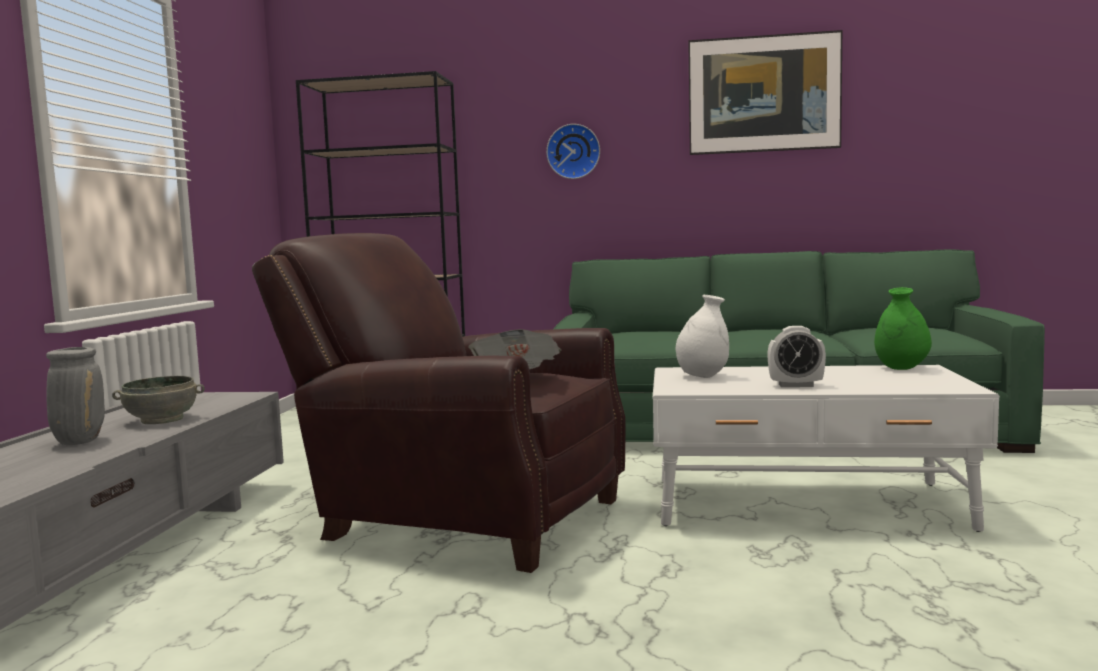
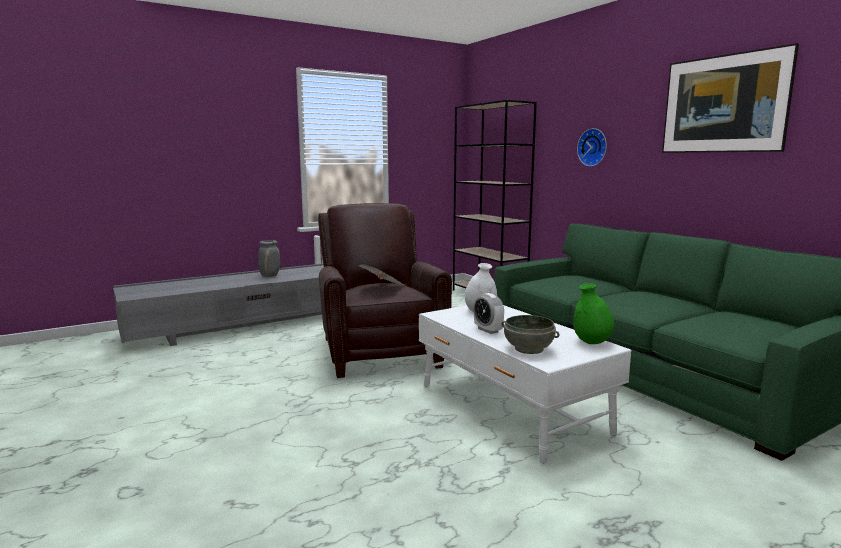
camera: 50 degrees right, 5 degrees up
(162, 419) = (308, 273): grey bowl -> grey bowl (529, 349)

